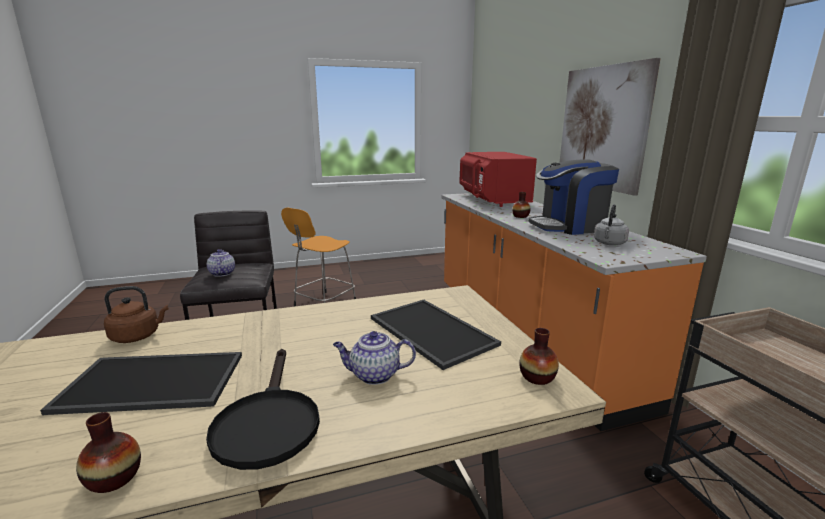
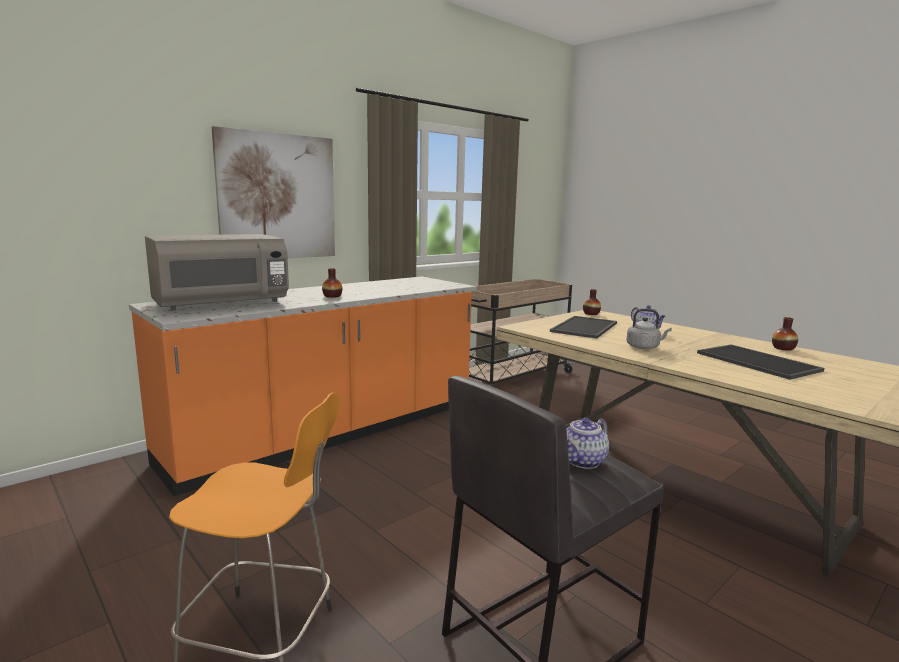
camera: 115 degrees left, 5 degrees down
(138, 336) = (758, 383): brown kettle -> none
(268, 422) = (711, 338): black frying pan -> none
(493, 200) = (221, 304): red microwave -> grey microwave
(569, 226) = (367, 288): coffee machine -> none
(609, 243) = (416, 284): grey kettle -> grey kettle (644, 347)

